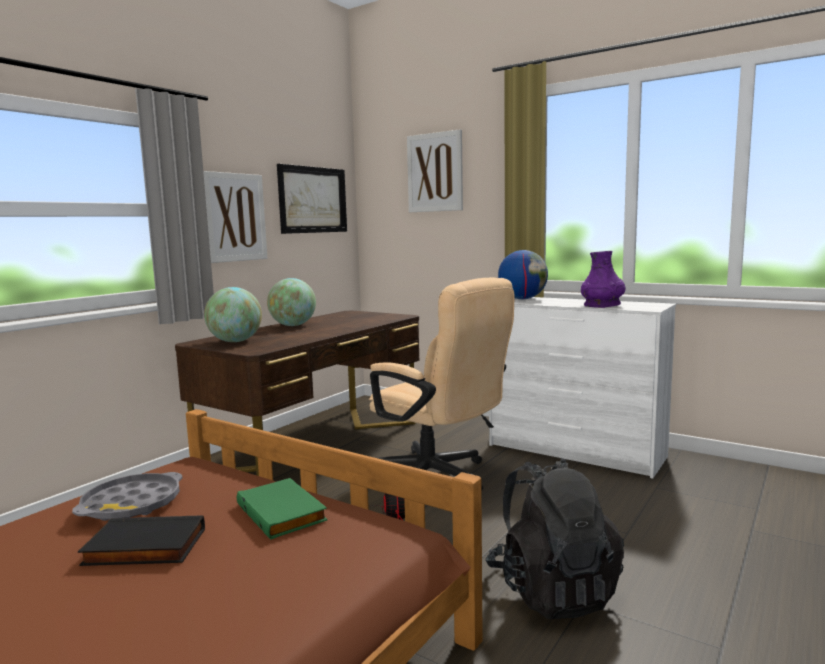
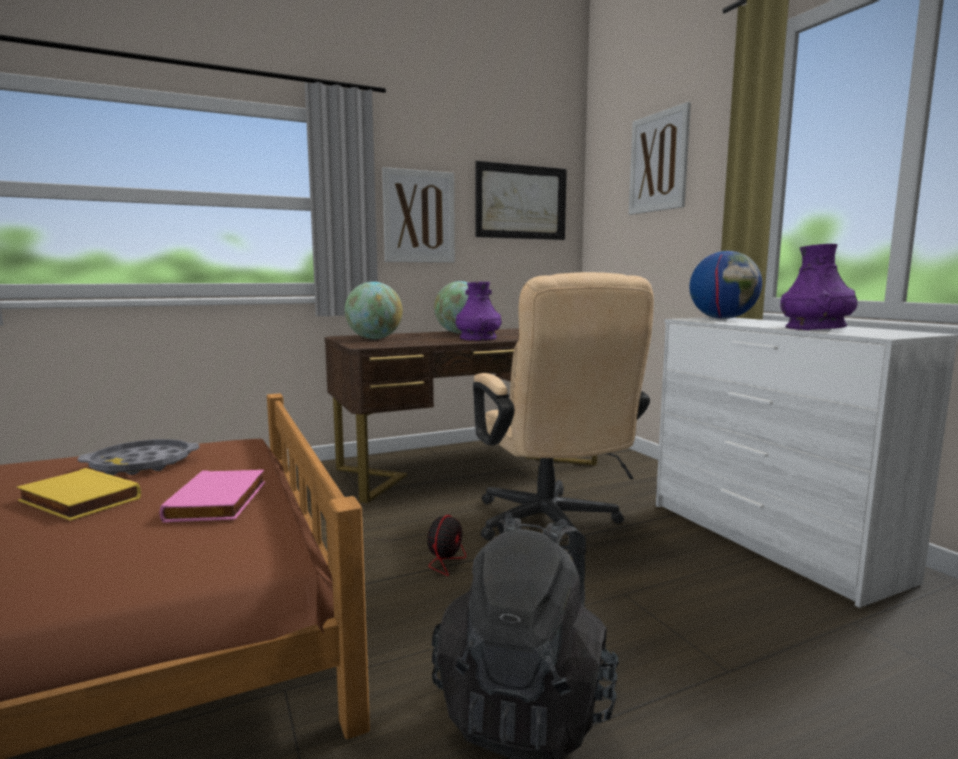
camera: 30 degrees right, 0 degrees up
(143, 548) = (76, 500): black book -> yellow book
(283, 512) = (220, 501): green book -> pink book
(327, 330) = (478, 338): none -> purple vase

